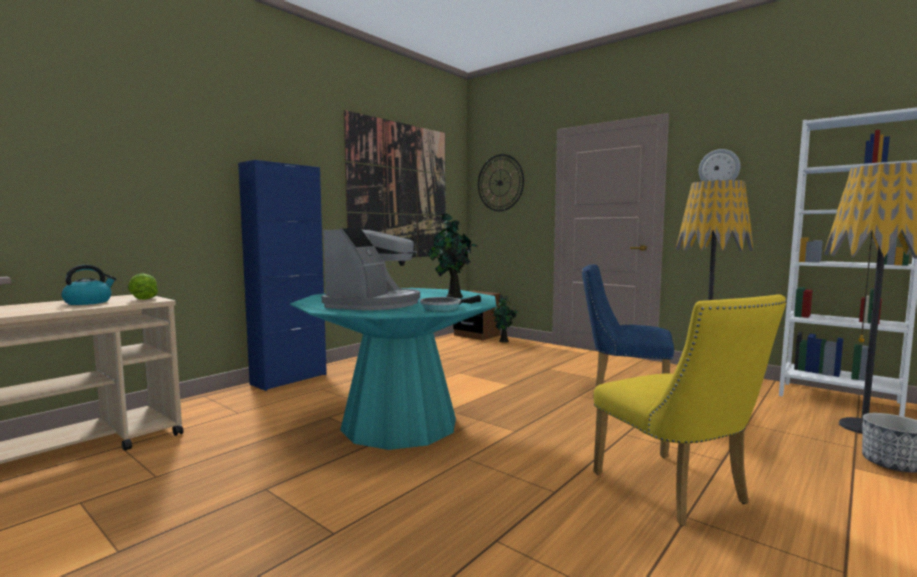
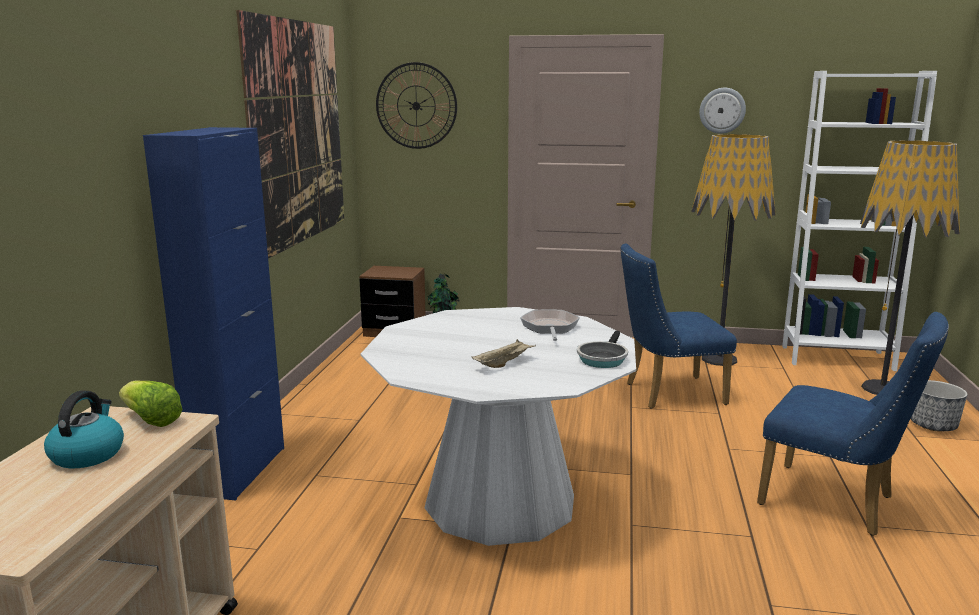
camera: 30 degrees left, 10 degrees up
(374, 304) = (503, 363): coffee machine -> beige tray
(399, 424) = (500, 501): turquoise dining table -> white dining table
(452, 297) = (550, 328): potted plant -> frying pan
(677, 493) = (836, 503): yellow chair -> blue chair

